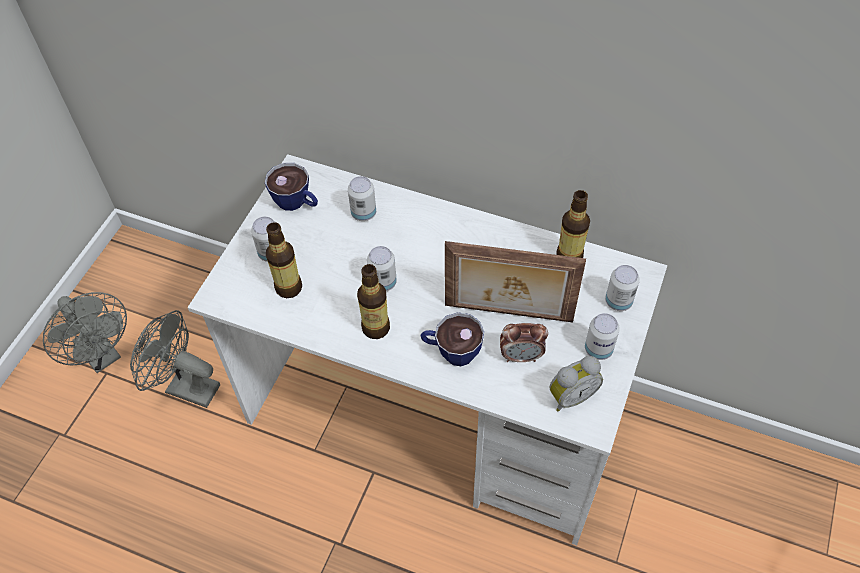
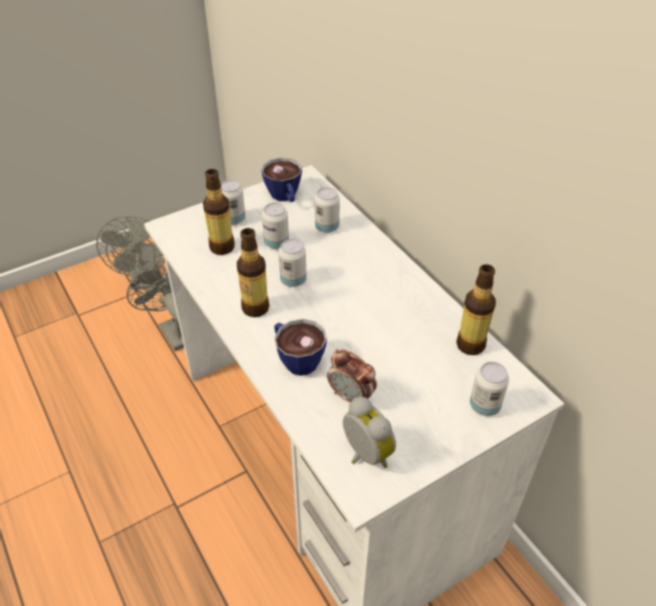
camera: 35 degrees right, 10 degrees down
(508, 314) = (371, 358): picture frame -> none
(570, 396) = (364, 455): alarm clock -> alarm clock turned 135 degrees counterclockwise
(598, 349) = (427, 433): can -> can (276, 243)

